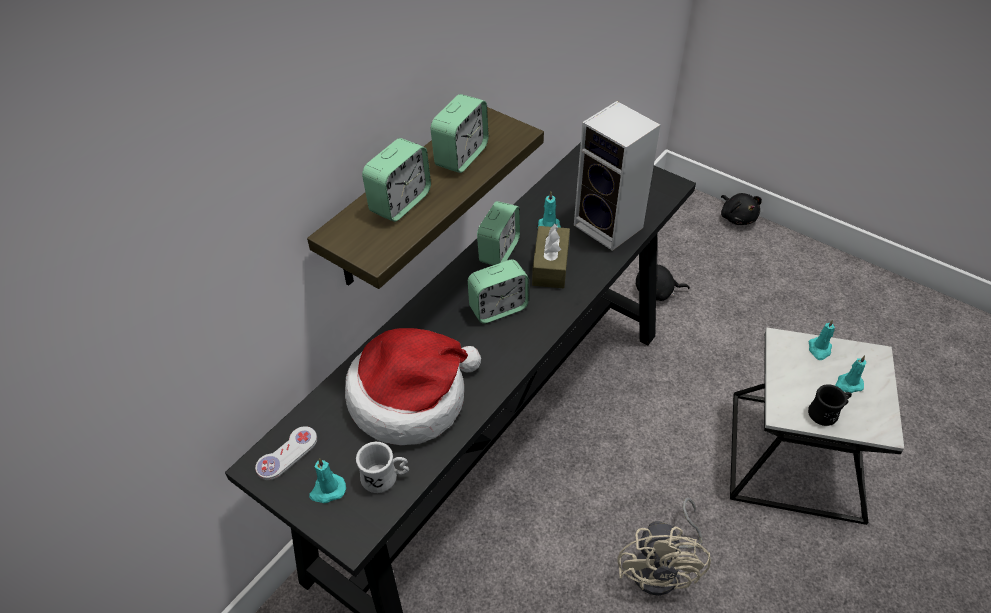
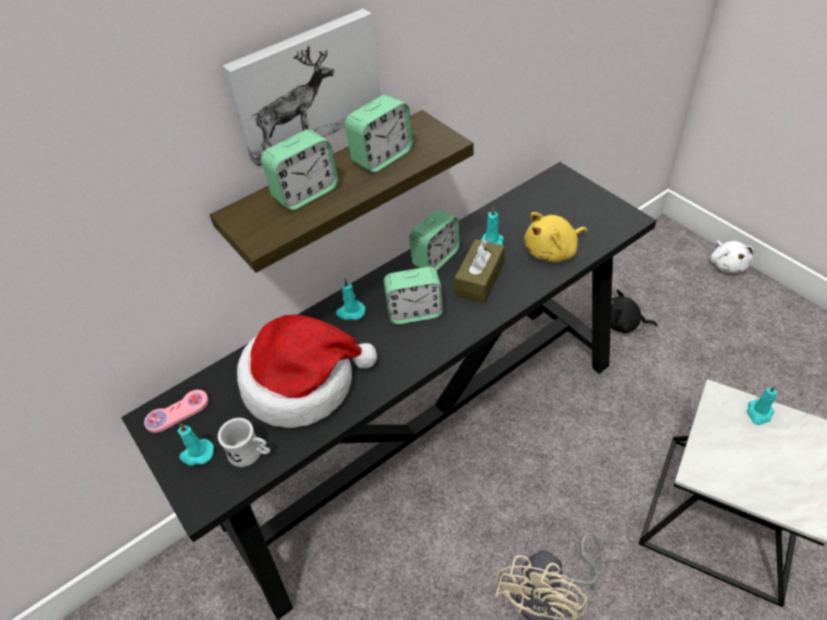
camera: 20 degrees right, 0 degrees up
(287, 454) = (177, 412): white game controller -> pink game controller
(389, 95) = (306, 86): none -> picture
(611, 227) = (553, 251): speaker -> yellow plush toy
(737, 217) = (727, 264): black plush toy -> white plush toy
(827, 413) = (747, 483): black mug -> none
(848, 384) = (781, 457): turquoise candle -> turquoise candle (350, 312)

